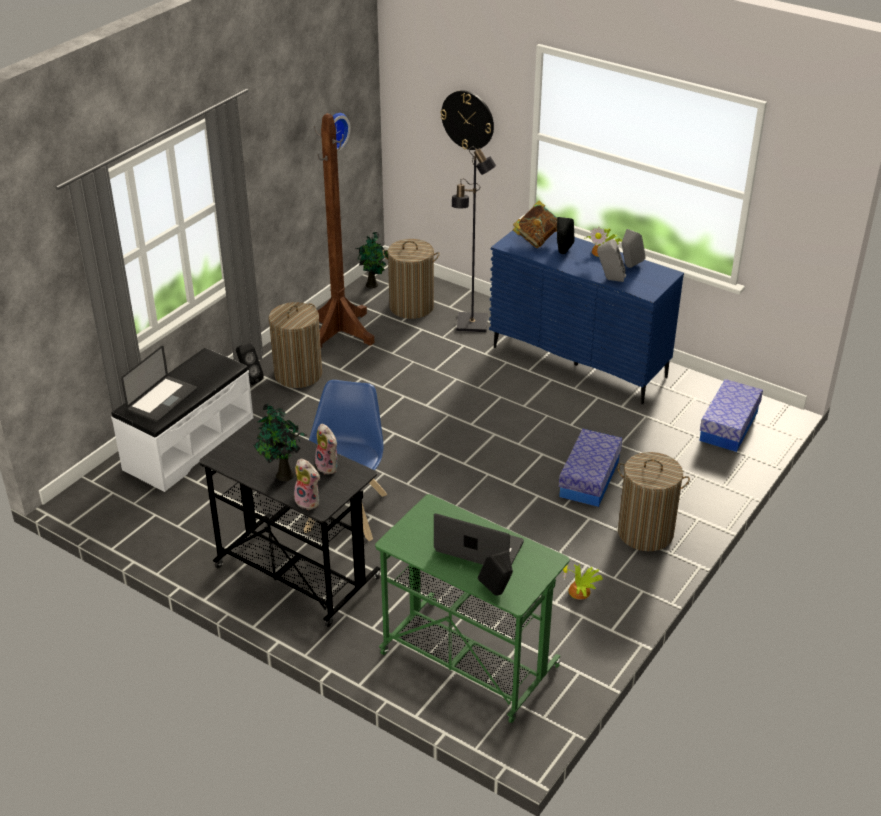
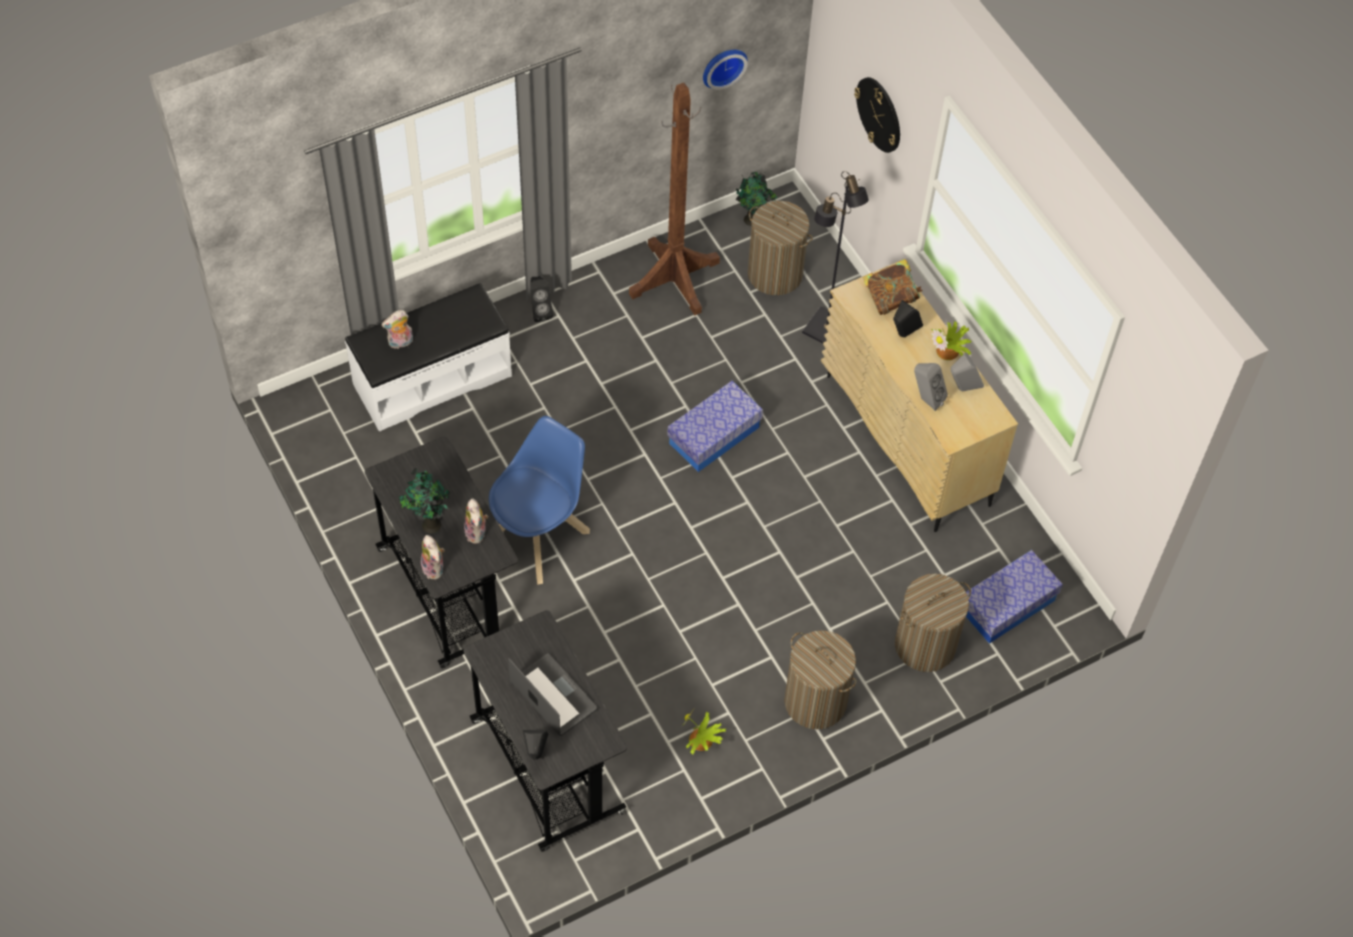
camera: 25 degrees right, 20 degrees up
(162, 400) = (400, 343): laptop -> plush toy
(298, 374) = (594, 325): laundry basket -> laundry basket (925, 645)
(468, 660) = (547, 766): green desk -> black desk
(578, 363) = (905, 441): blue dresser -> beige dresser
(589, 478) = (806, 606): storage box -> storage box (714, 435)

